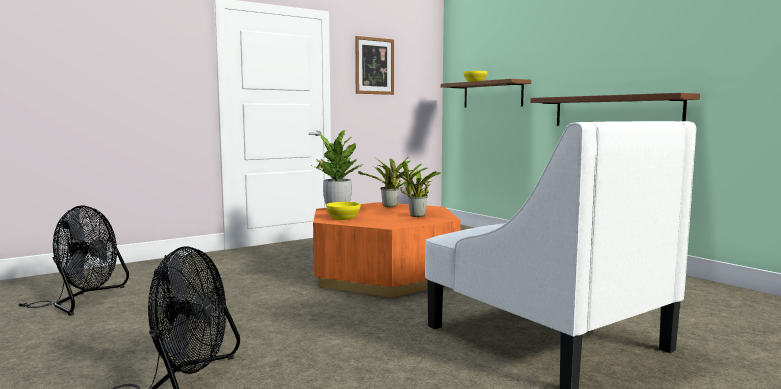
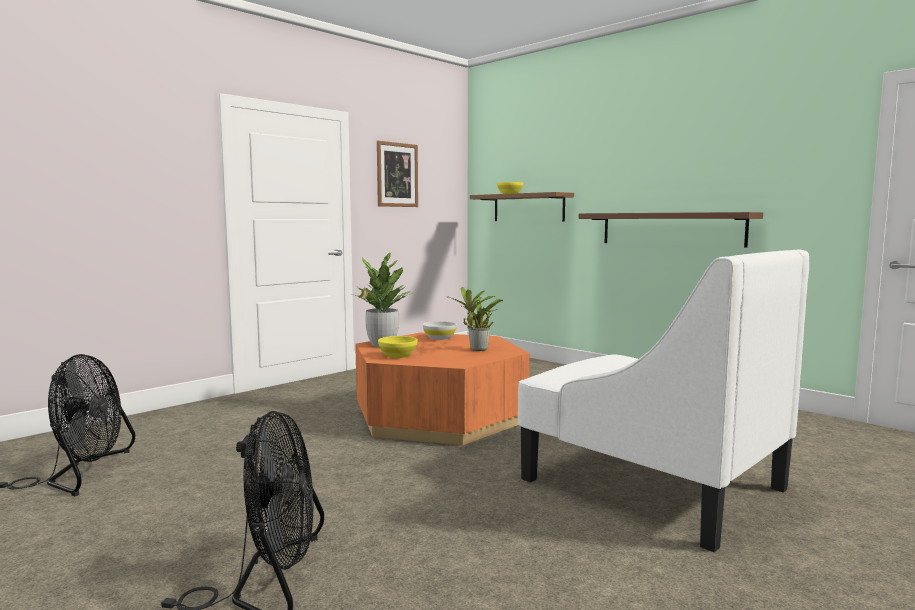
camera: 10 degrees left, 0 degrees up
(391, 206) = (439, 338): potted plant -> white bowl

